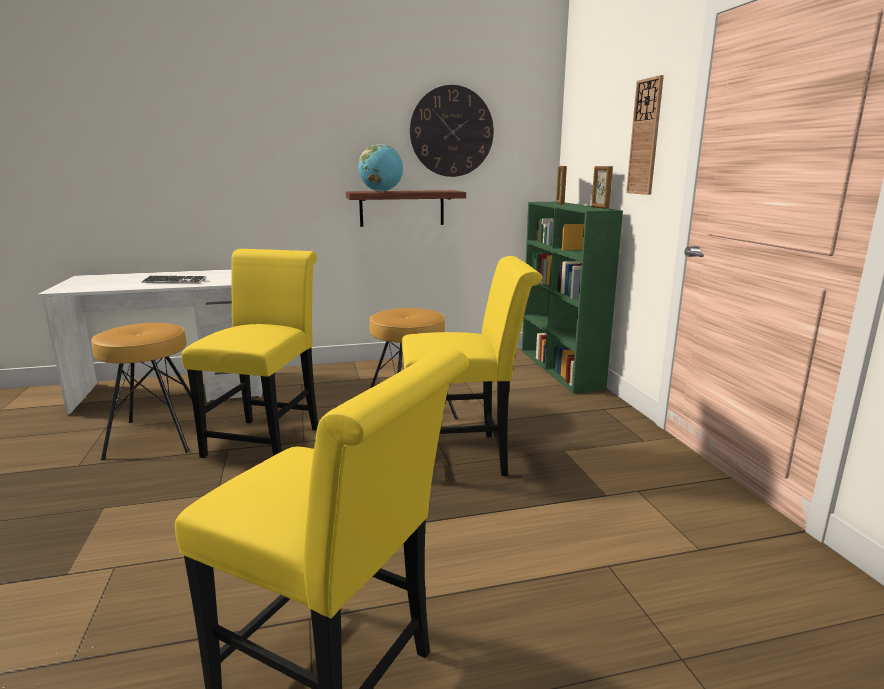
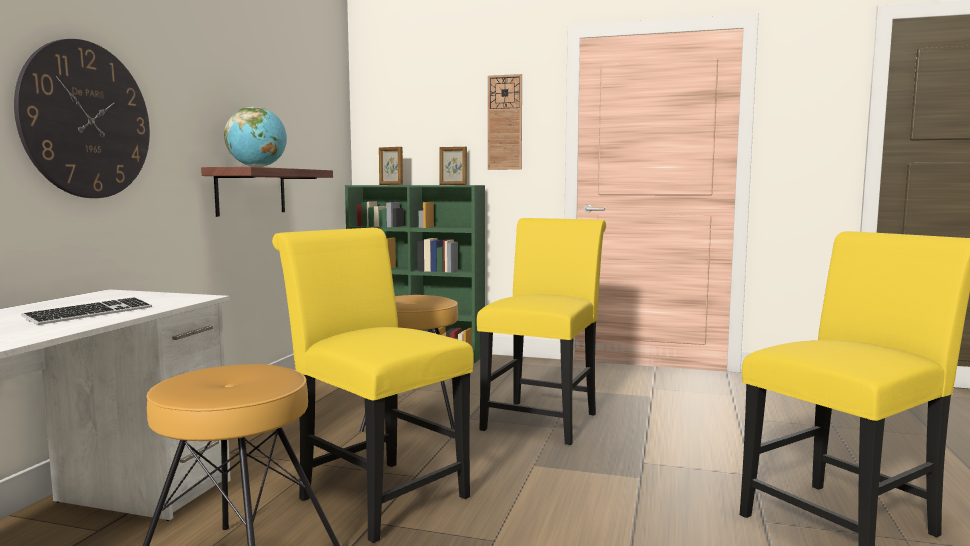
camera: 60 degrees left, 10 degrees down
(452, 131) = (285, 102): wall clock -> wall clock (87, 120)

